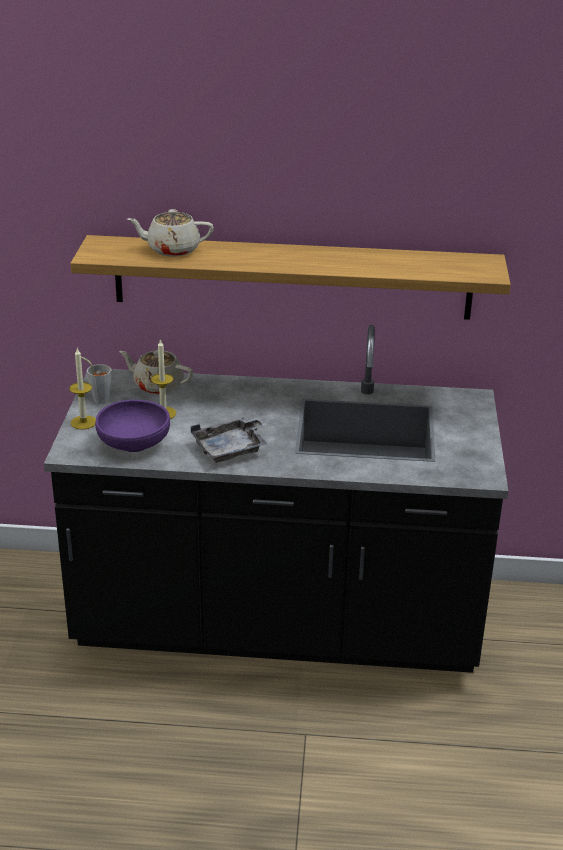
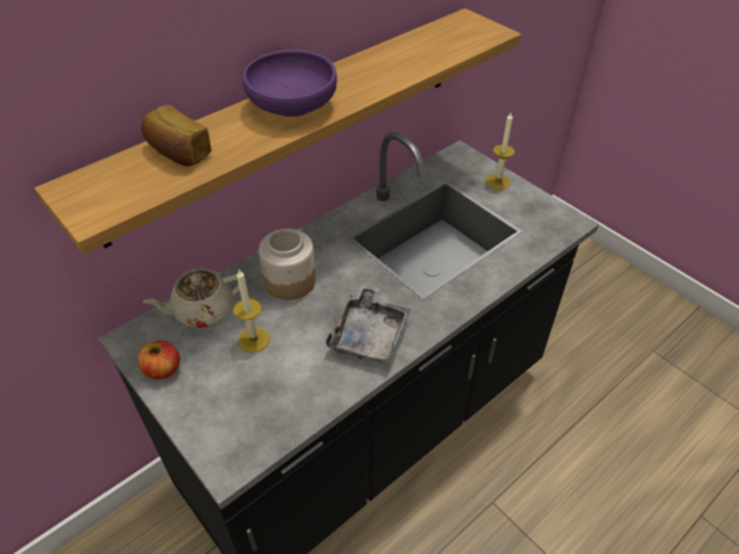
camera: 45 degrees left, 15 degrees up
(83, 422) = (189, 413): candle -> candle (498, 181)
(98, 398) = (163, 370): grey cup -> apple
(134, 443) = (276, 398): purple bowl -> purple bowl (293, 106)
(172, 249) = (178, 152): beige teapot -> bread
(228, 400) = (290, 281): none -> jar

